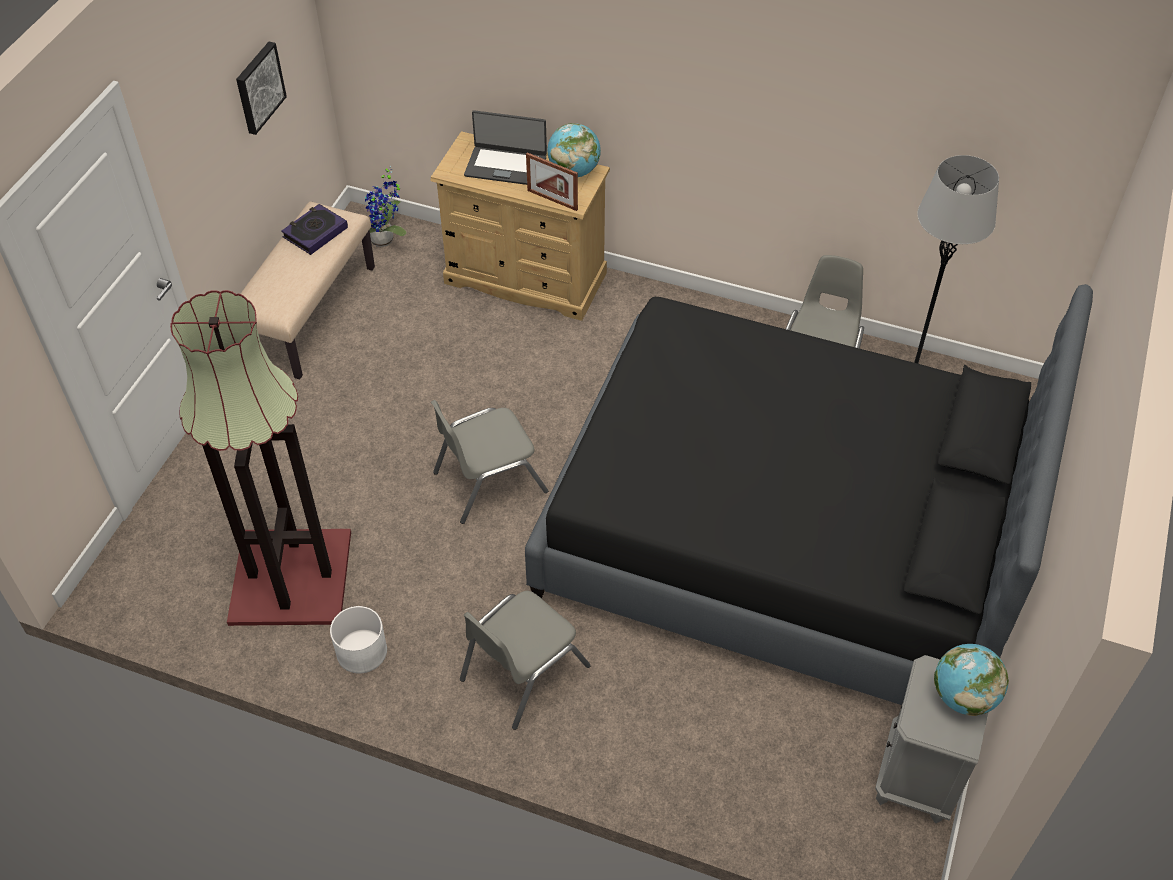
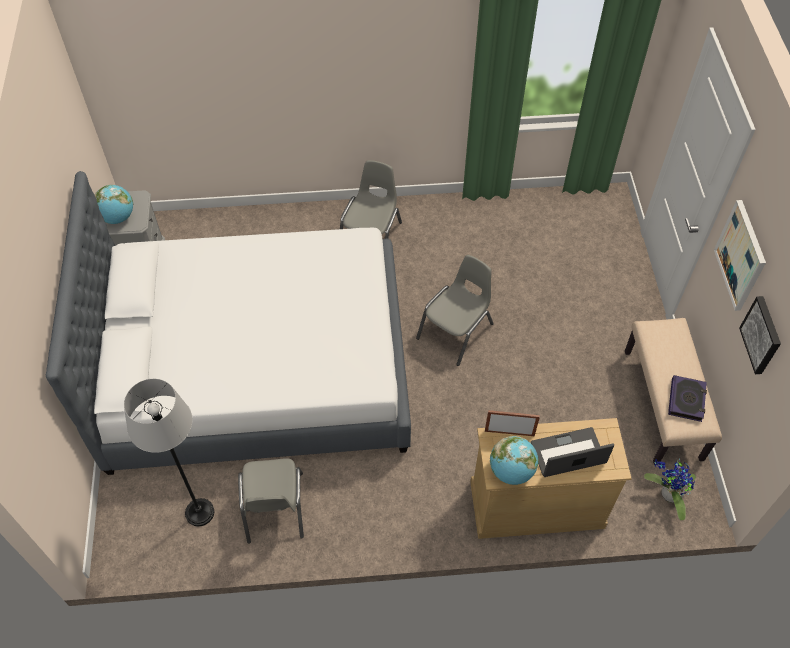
camera: 155 degrees right, 5 degrees up
(201, 136) = (741, 255): none -> picture
(289, 576) = (527, 237): floor lamp -> none
(362, 651) = (460, 217): white planter -> none
(783, 535) = (257, 368): black bed -> white bed

